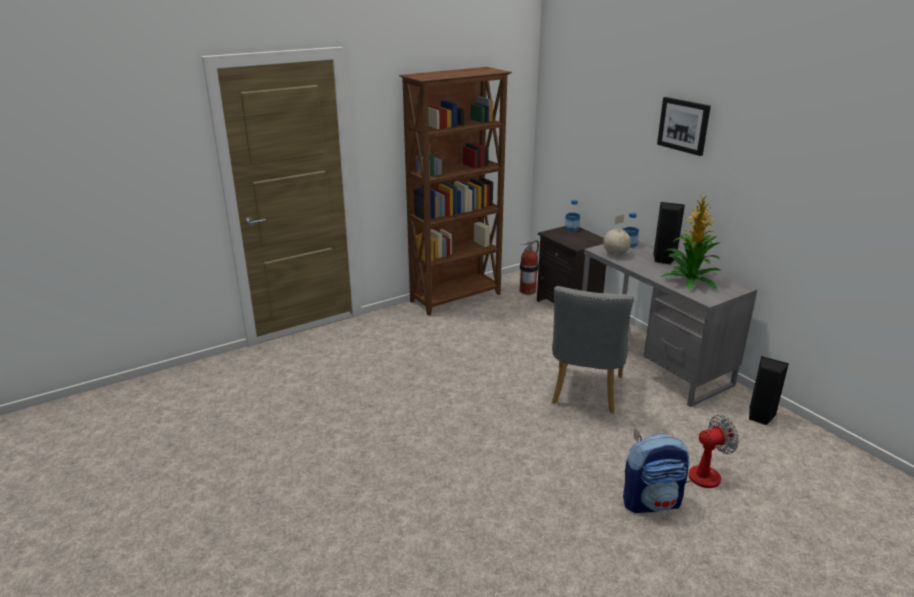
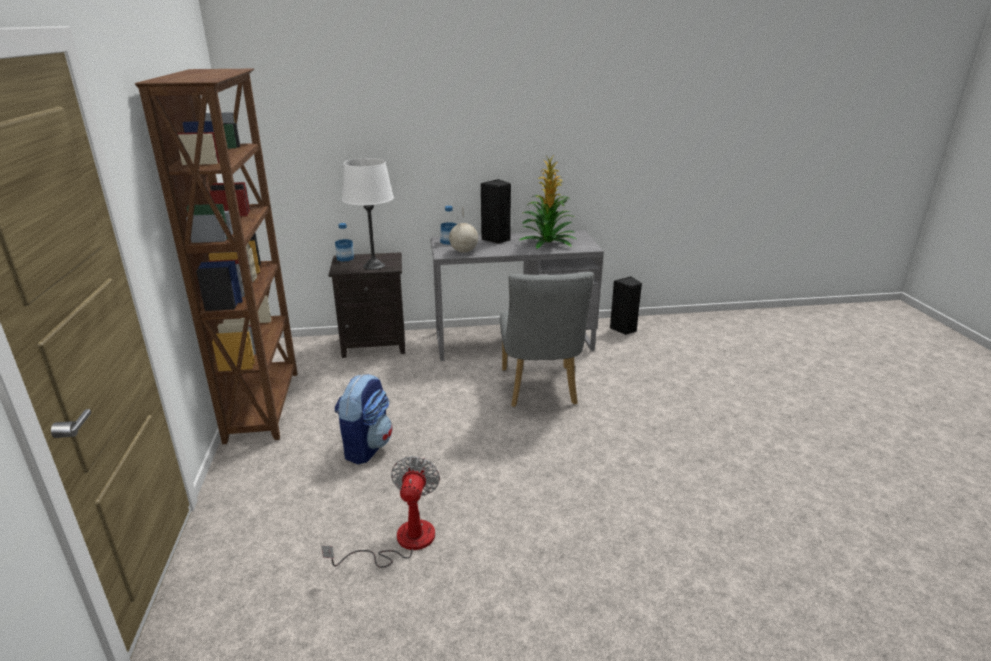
camera: 65 degrees left, 0 degrees up
(527, 291) = (313, 355): fire extinguisher -> none
(571, 240) = (374, 266): none -> white table lamp
(585, 393) = (540, 390): grey chair -> grey chair turned 45 degrees clockwise
(652, 502) = (714, 414): backpack -> backpack (366, 447)
(684, 125) = (472, 101): picture -> none
(692, 473) = (682, 382): fan -> fan (402, 542)

